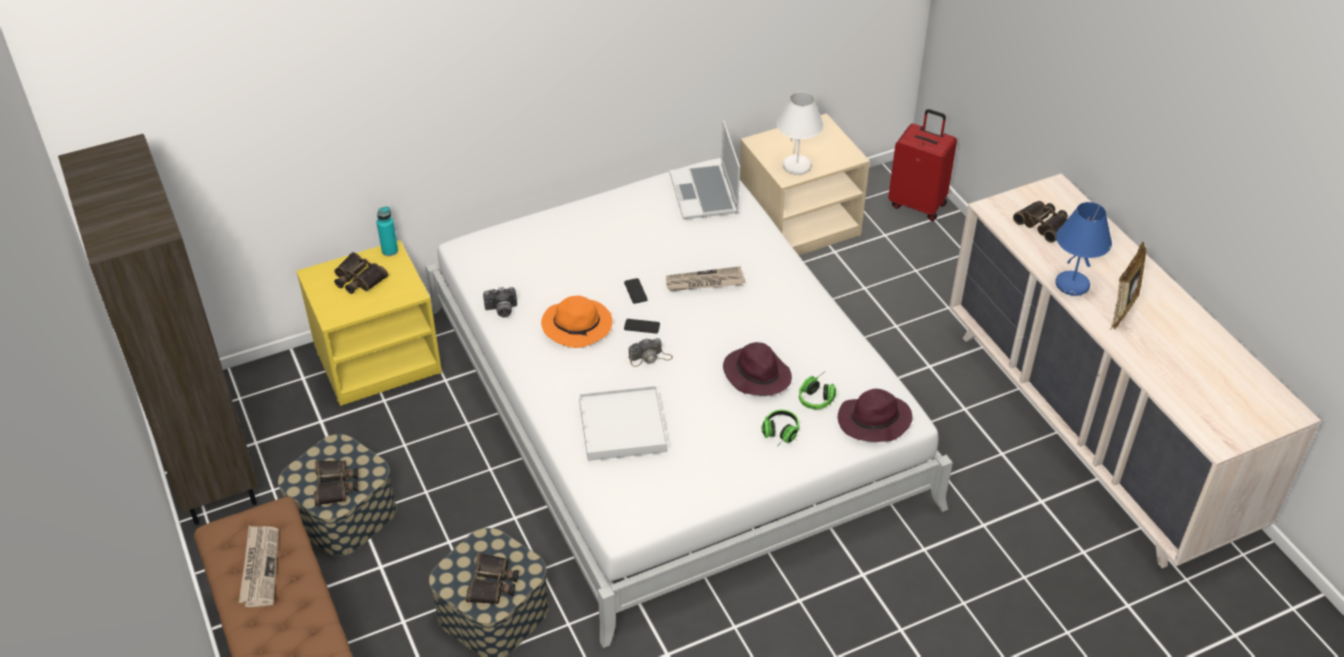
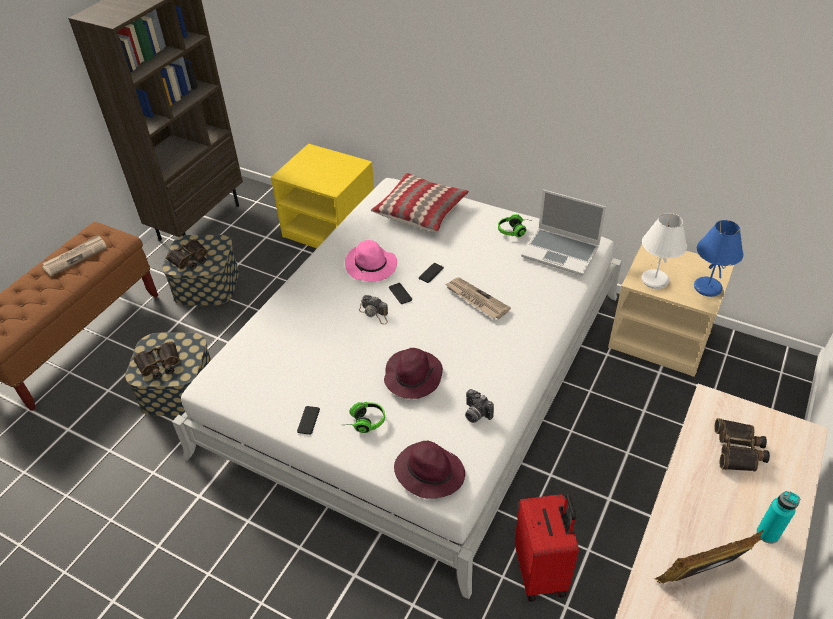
camera: 55 degrees right, 0 degrees up
(358, 279) = (323, 165): binoculars -> none
(390, 251) = (358, 163): turquoise bottle -> turquoise bottle (767, 534)
(501, 310) = (354, 229): camera -> camera (475, 414)
(531, 249) = (420, 210): none -> pillow
(578, 326) = (371, 266): orange hat -> pink hat
(623, 426) = (299, 336): white tray -> none
(705, 194) = (561, 252): laptop -> laptop turned 105 degrees counterclockwise
(741, 471) = (308, 420): none -> phone
(818, 396) = (424, 423): headphones -> headphones (515, 230)
(918, 204) = (773, 392): red suitcase -> red suitcase (542, 572)
(1071, 285) = (682, 514): blue table lamp -> blue table lamp (706, 287)

